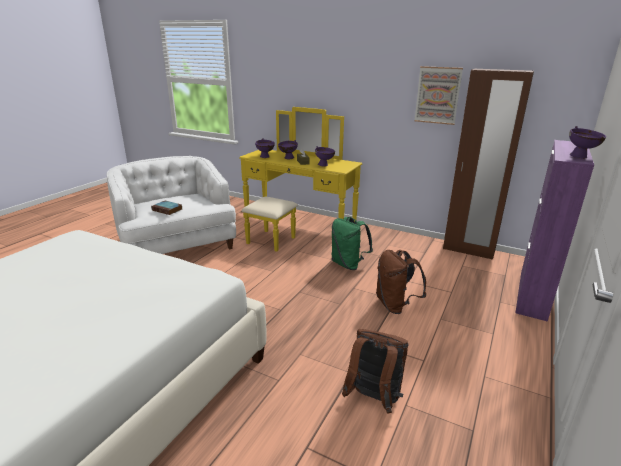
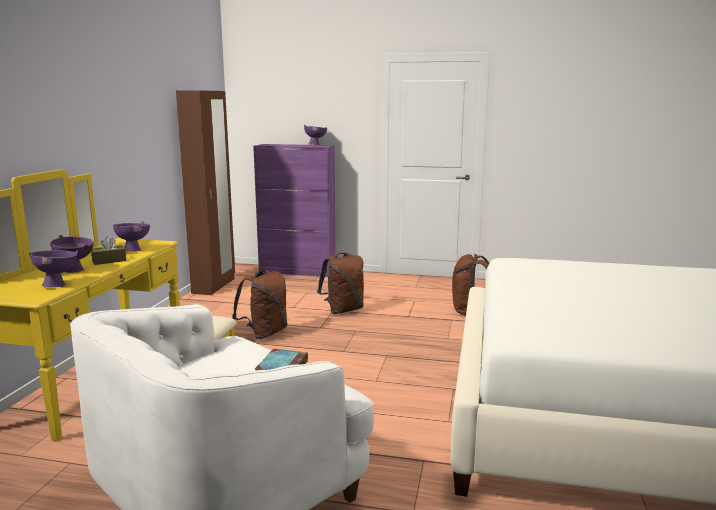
camera: 105 degrees left, 10 degrees down
(348, 264) = (264, 333): green backpack -> brown backpack
(437, 95) = (155, 124): picture -> none

